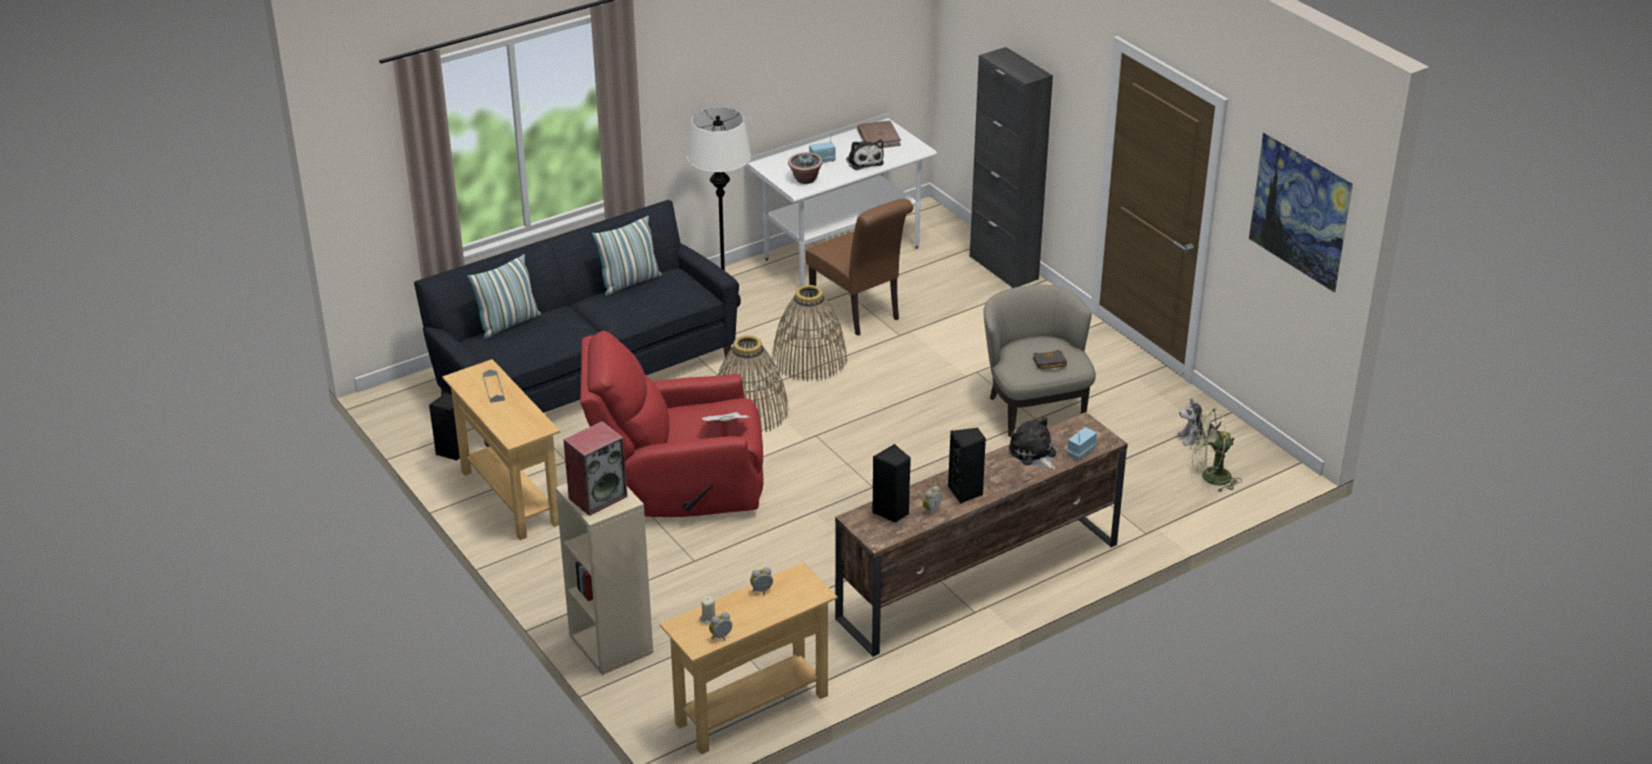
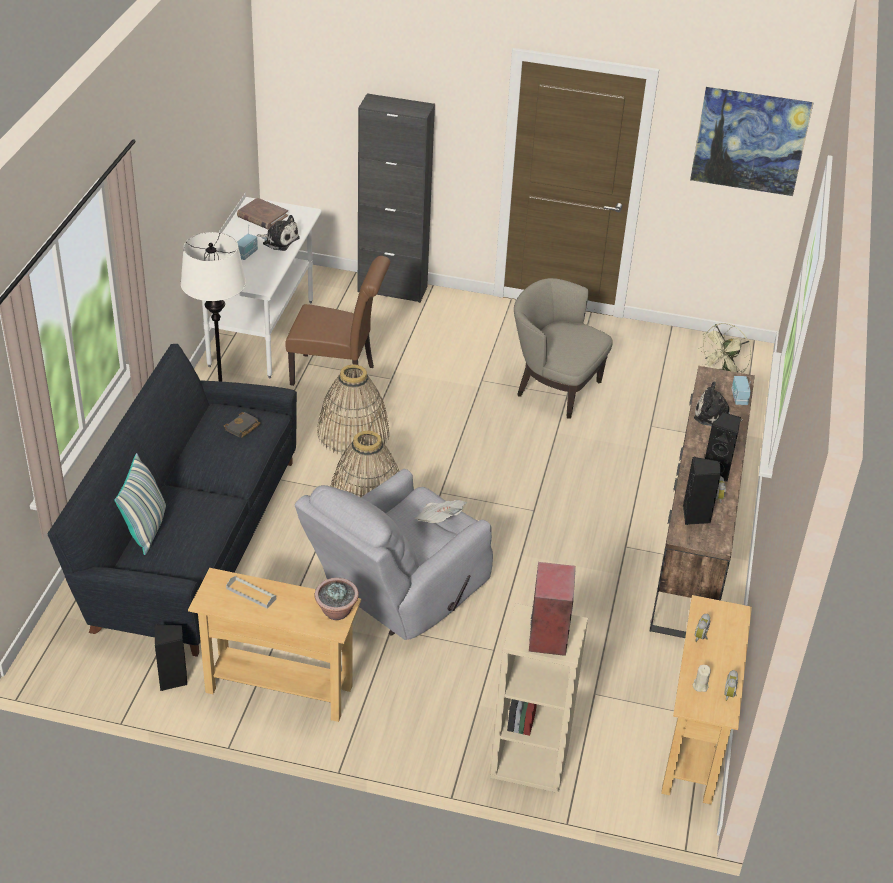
camera: 45 degrees left, 5 degrees up
(629, 282) = (199, 436): pillow -> none
(677, 486) = (397, 595): red armchair -> grey armchair
(805, 179) = (256, 276): potted plant -> potted plant (336, 612)
(1049, 363) = (581, 344): black book -> black book (242, 428)
(1196, 438) = (677, 356): plush toy -> none

